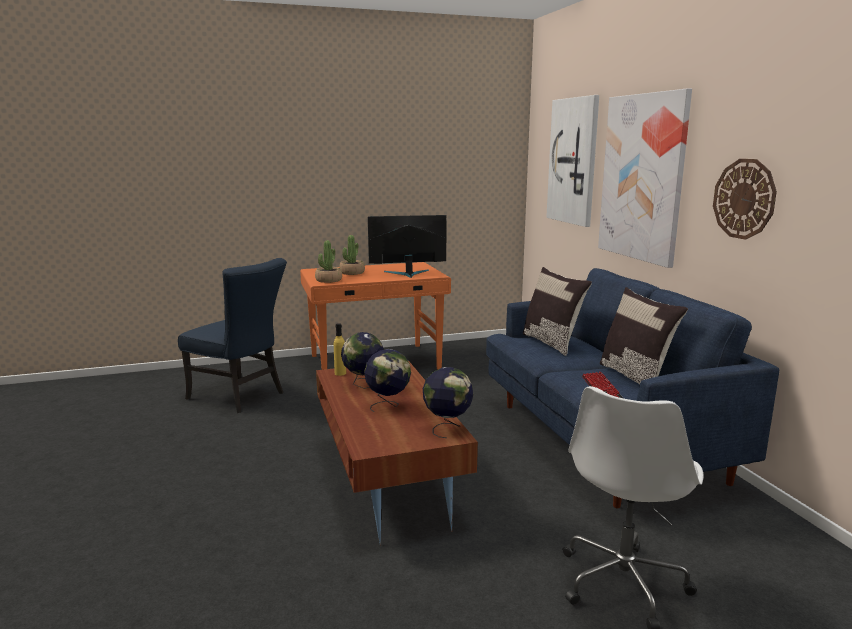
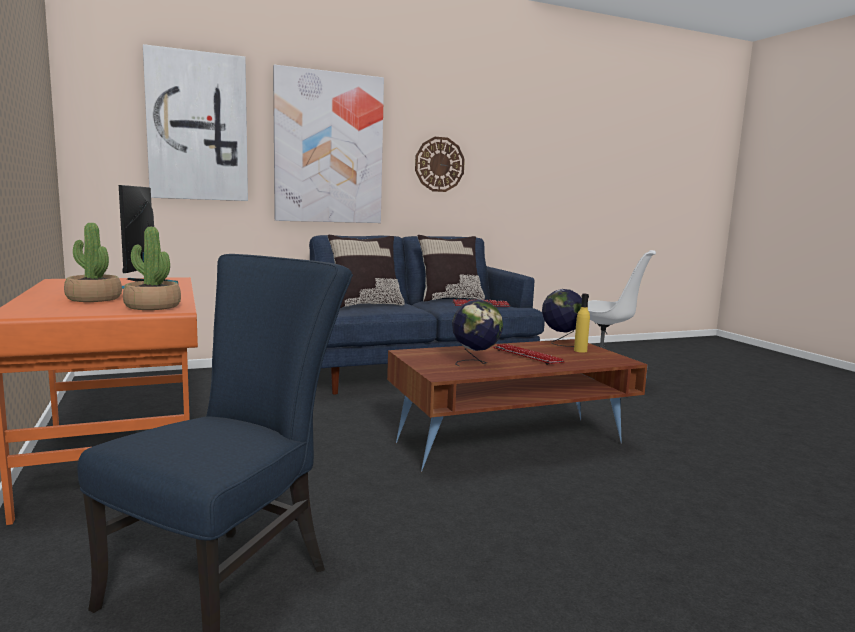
camera: 95 degrees left, 5 degrees down
(340, 373) = (441, 372): yellow bottle -> yellow bottle (580, 351)
(388, 405) = (527, 356): globe -> keyboard

